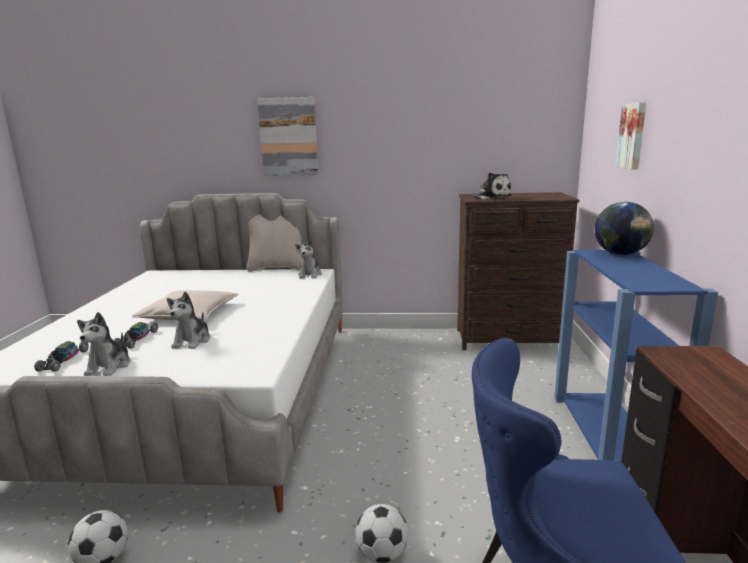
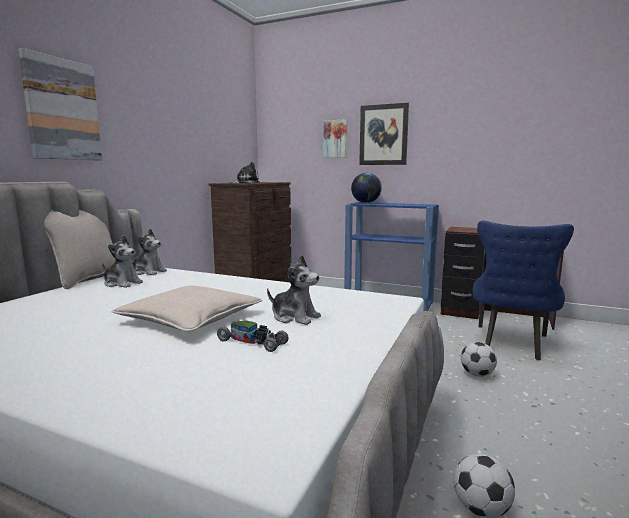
camera: 70 degrees left, 5 degrees down
(63, 360) = (284, 383): toy car -> none
(109, 366) = (335, 352): plush toy -> plush toy (122, 283)
(676, 132) = (383, 135): none -> picture

